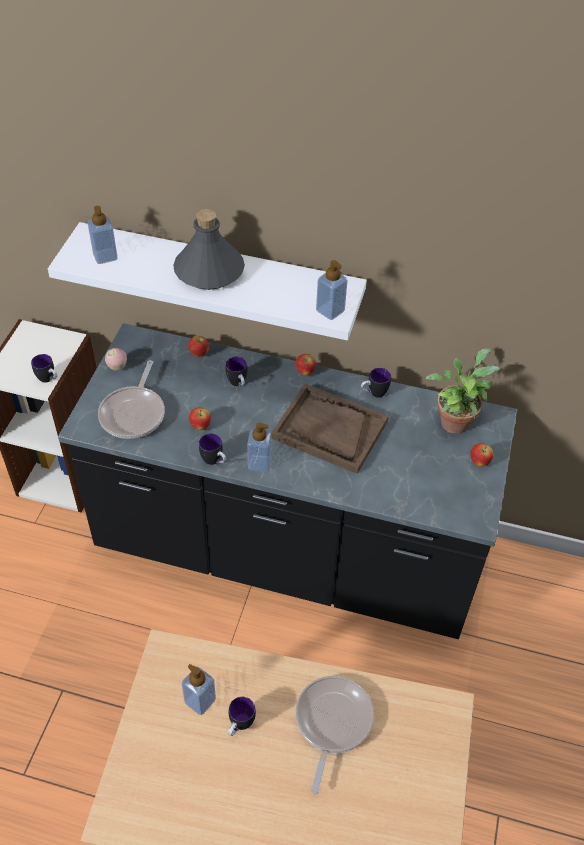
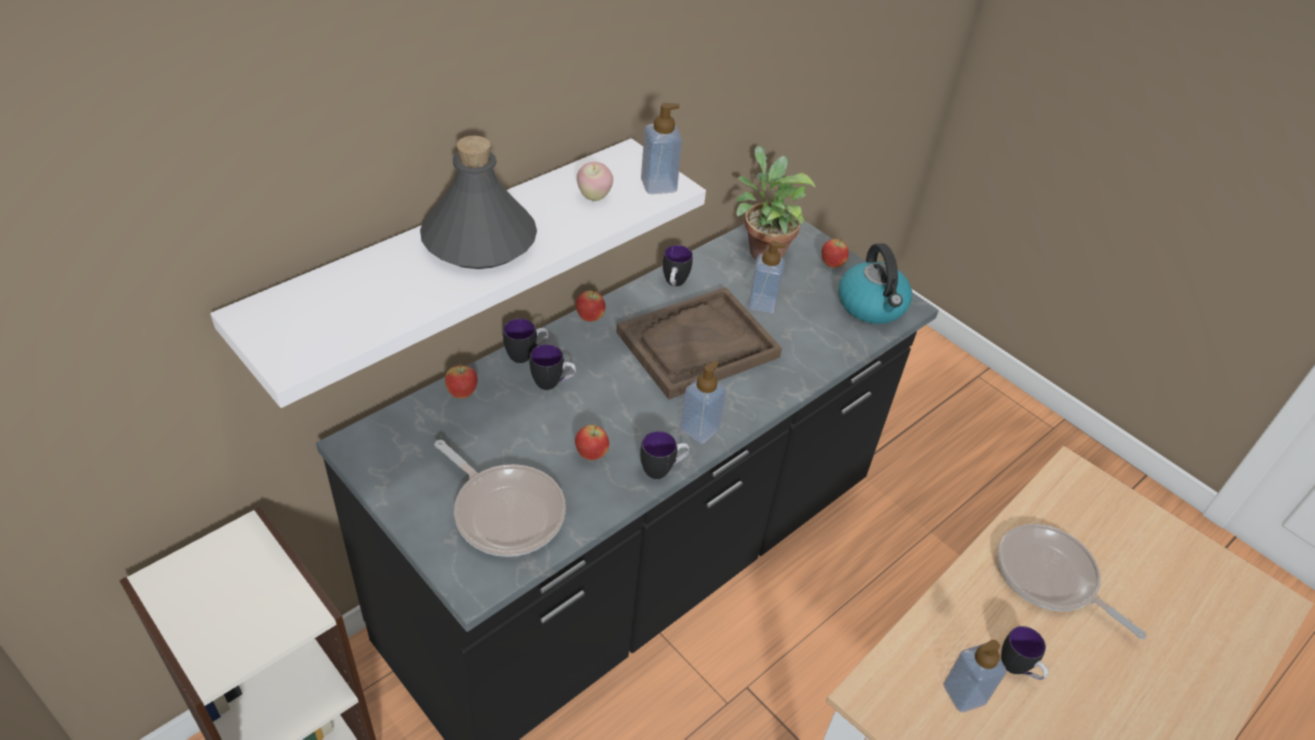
camera: 60 degrees left, 5 degrees down
(48, 380) = (298, 600): mug -> mug (526, 355)
(105, 256) = (329, 320): soap dispenser -> soap dispenser (762, 304)
(117, 367) = (398, 488): apple -> apple (594, 196)
(458, 501) = (872, 306): none -> kettle

